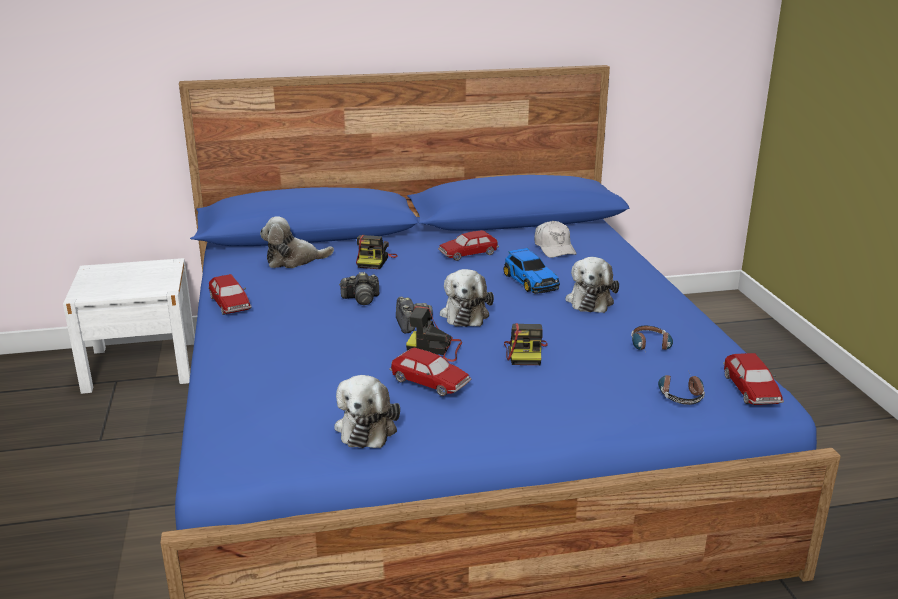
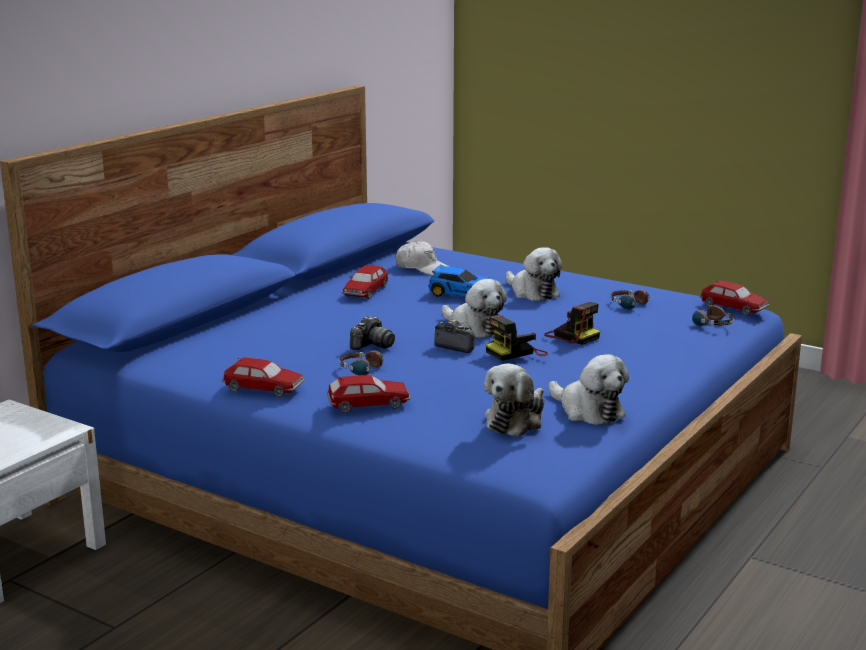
camera: 45 degrees left, 5 degrees down
(293, 260) = (225, 342): plush toy -> plush toy (516, 420)
(312, 318) = (367, 370): none -> headphones
(375, 261) = (302, 319): camera -> none
(430, 382) = (565, 371): toy car -> toy car (368, 404)

